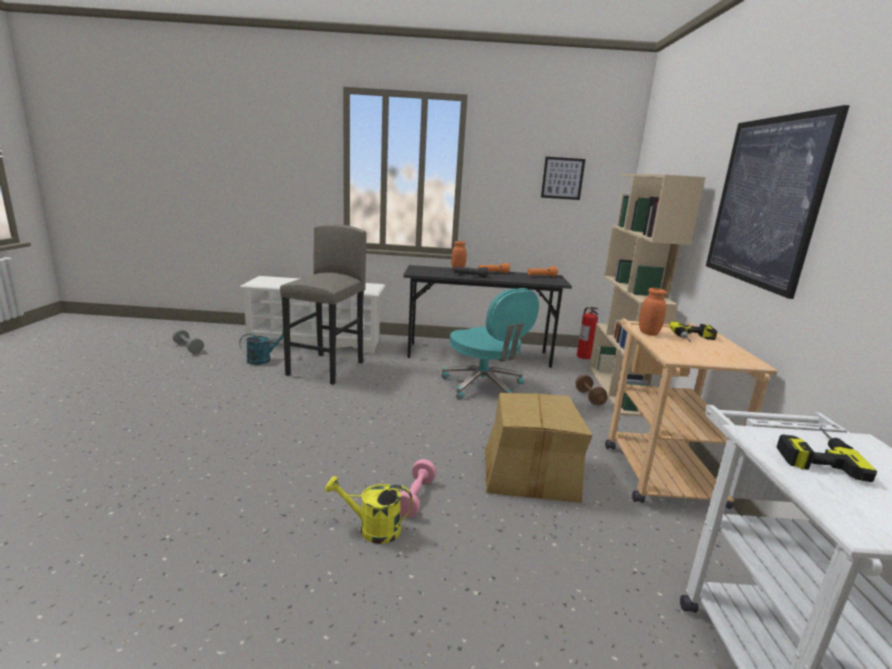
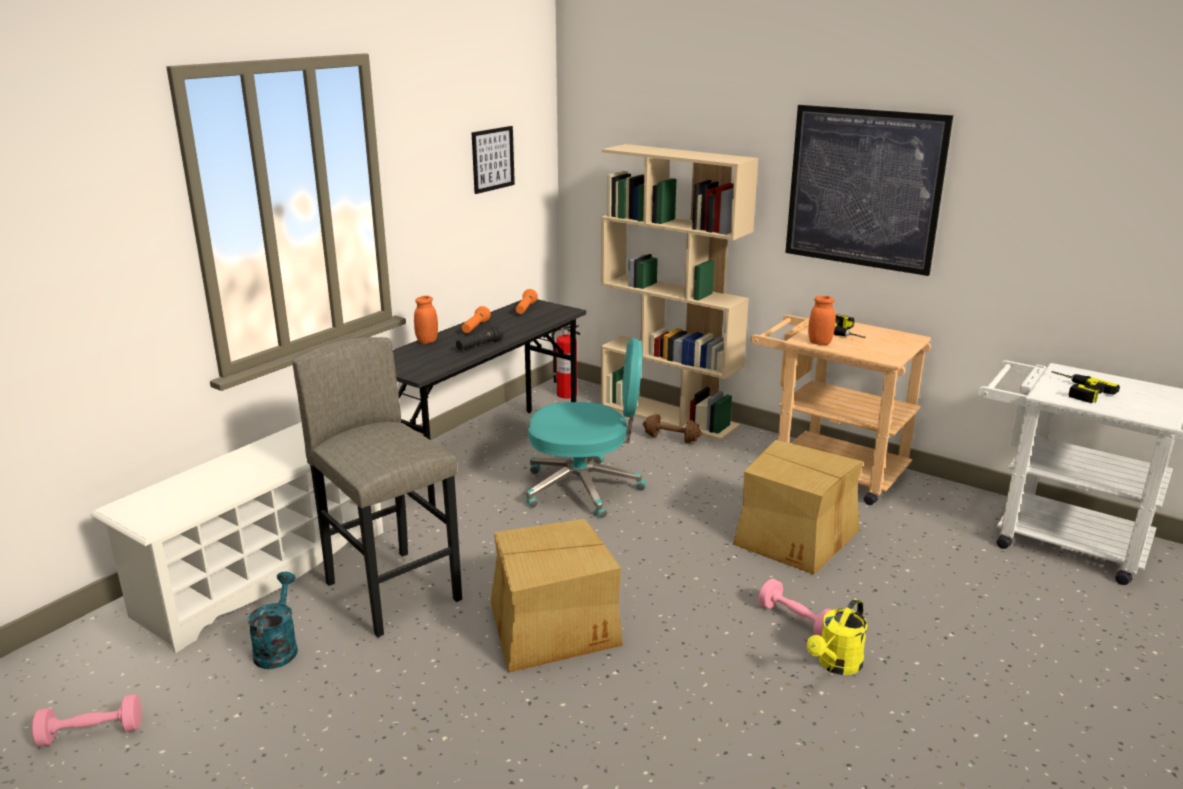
camera: 55 degrees left, 5 degrees up
(188, 348) = (92, 733): grey dumbbell -> pink dumbbell
(329, 412) = (551, 627): none -> cardboard box

